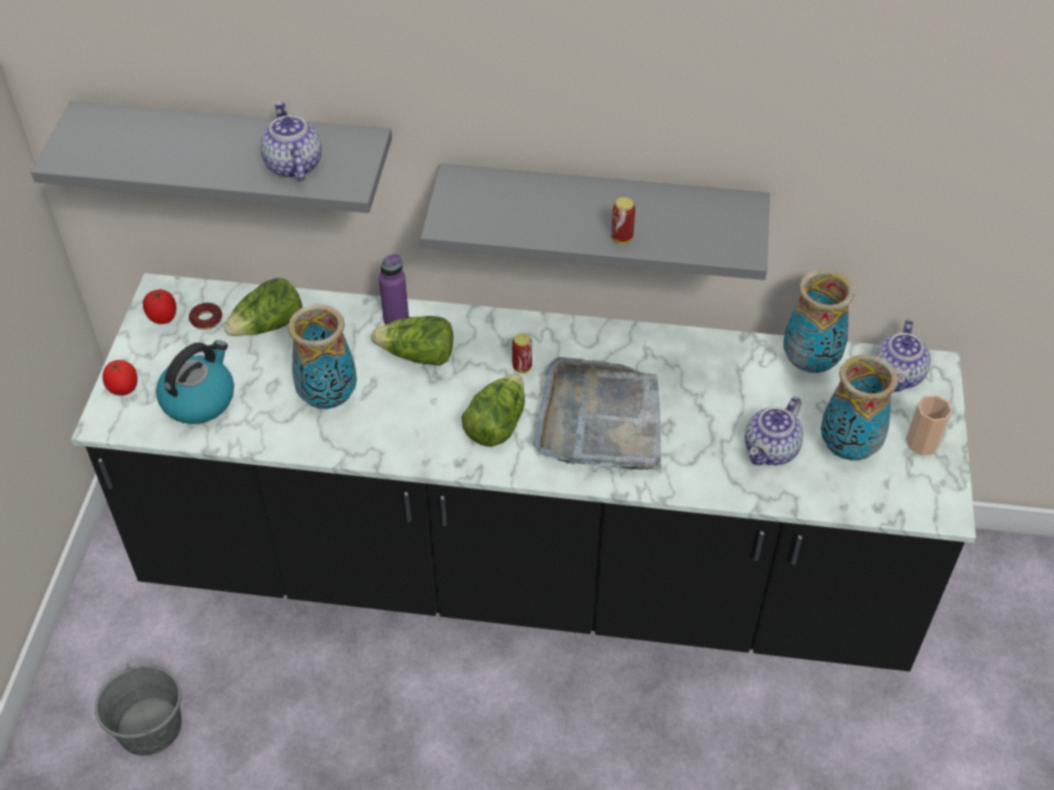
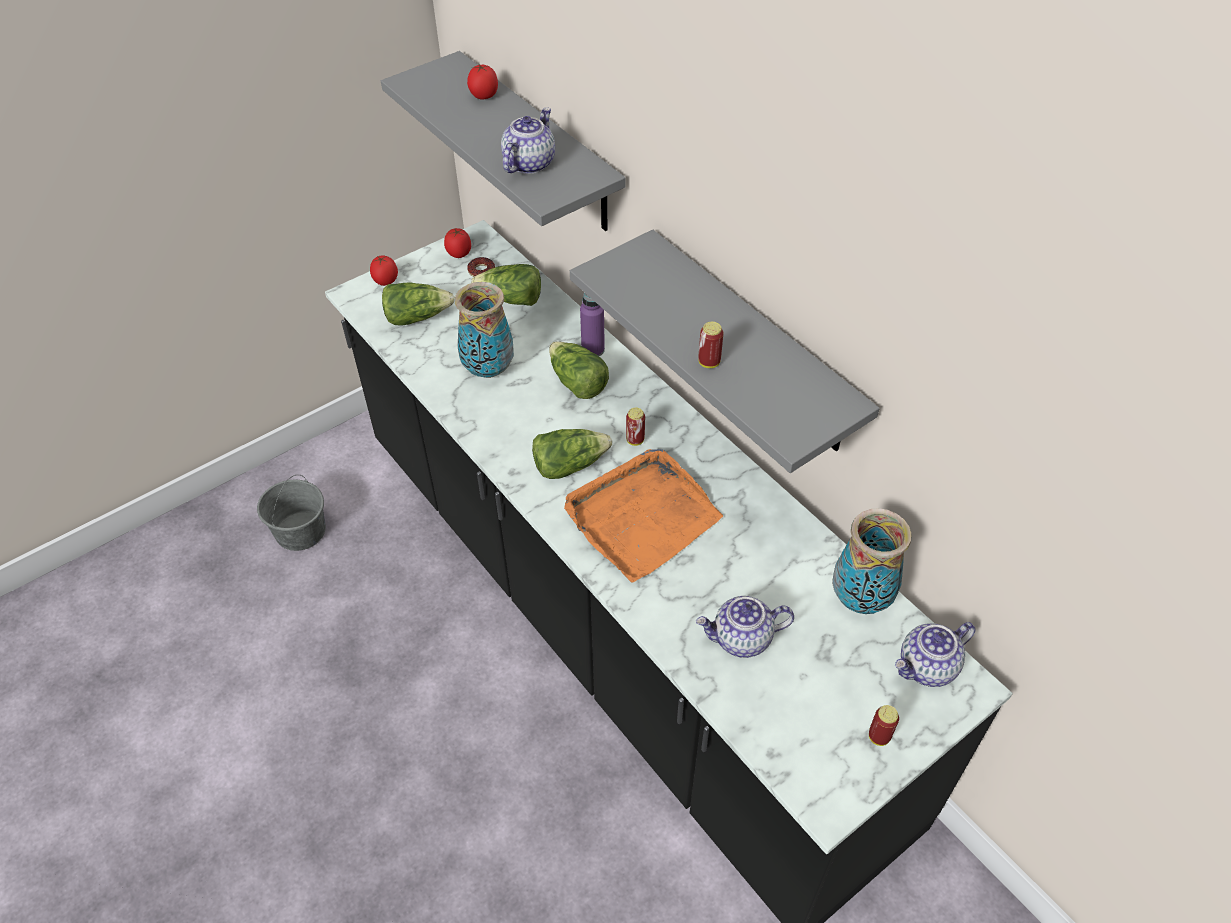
camera: 45 degrees right, 0 degrees up
(162, 130) = (483, 97): none -> tomato
(199, 399) = (417, 317): kettle -> lettuce
(600, 421) = (641, 517): grey tray -> orange tray
(847, 448) = (806, 687): vase -> none
(922, 442) = (879, 736): cup -> can

